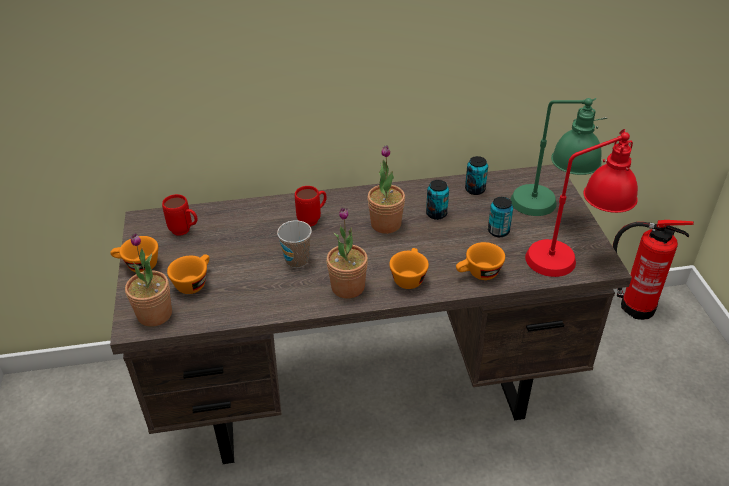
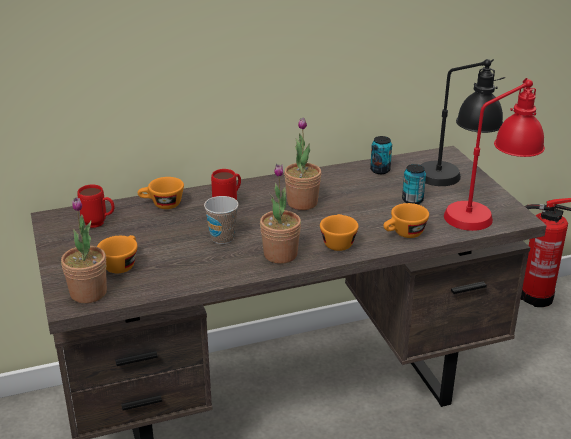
camera: 10 degrees left, 10 degrees down
(137, 265) = (57, 255): orange cup -> orange cup (162, 205)
(436, 214) = (349, 191): can -> none
(549, 211) = (455, 182): green table lamp -> black table lamp

